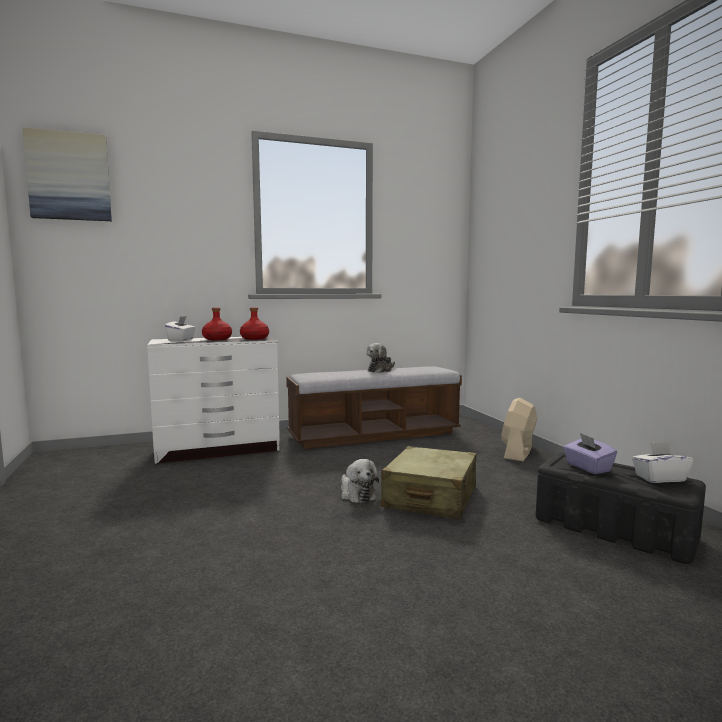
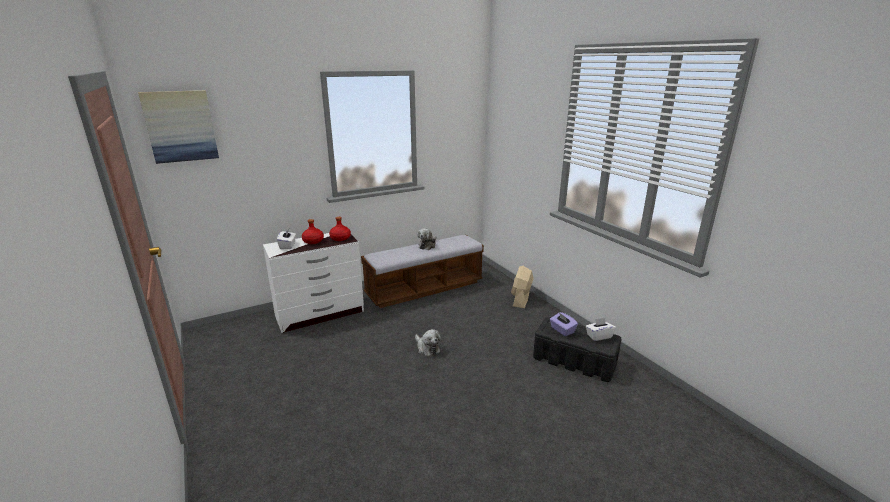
camera: 10 degrees left, 15 degrees up
(430, 497) = (472, 347): beige suitcase -> none

